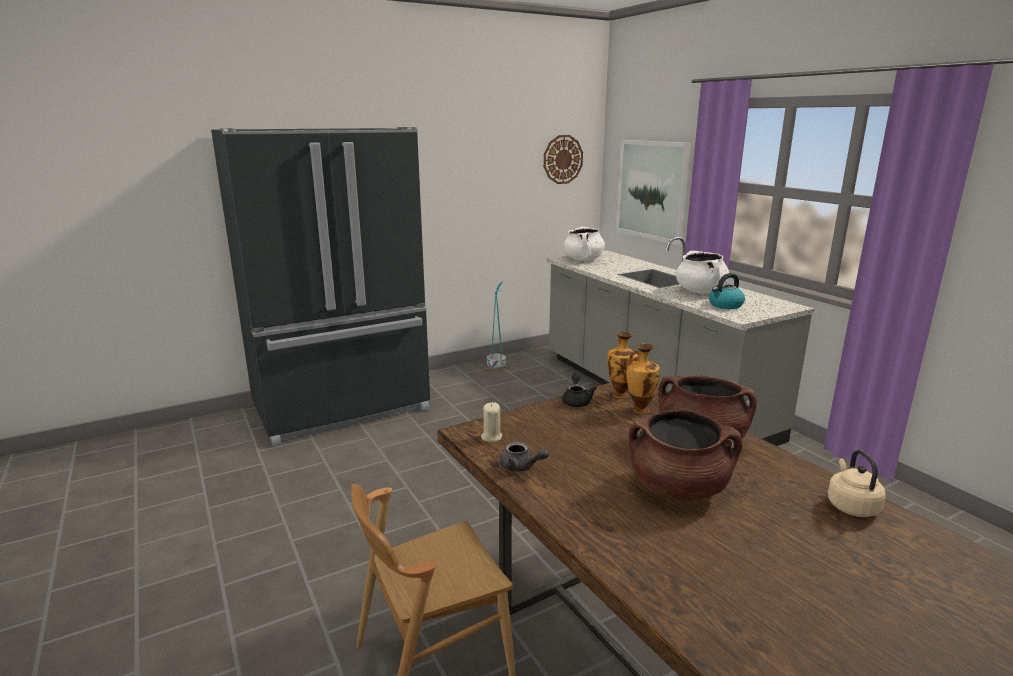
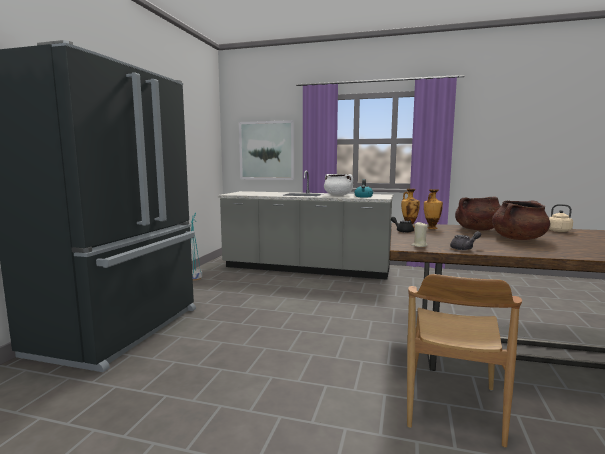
camera: 45 degrees left, 10 degrees down
(563, 159) = (205, 132): wall clock -> none
(583, 260) = (242, 193): white cooking pot -> none

